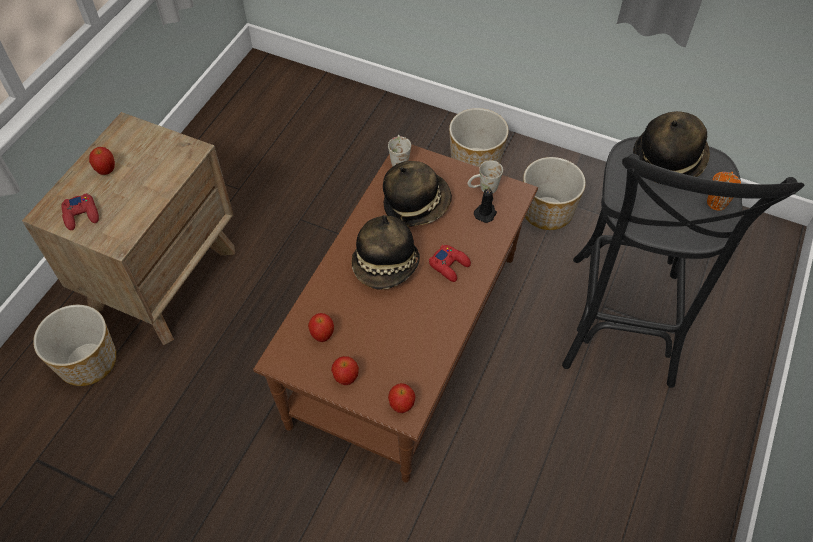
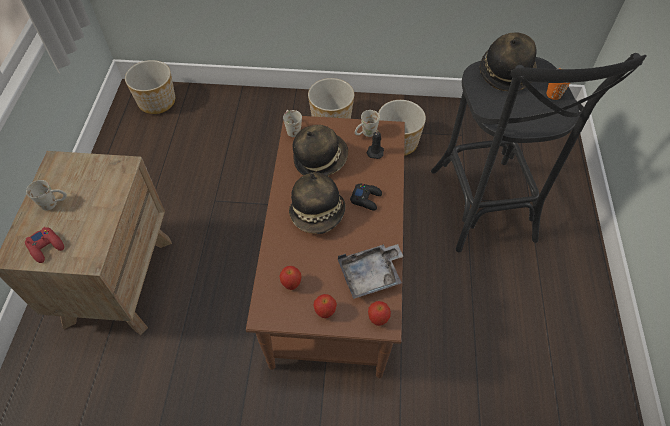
camera: 20 degrees left, 0 degrees up
(88, 361) = (79, 369): planter -> planter (157, 101)
(106, 171) = (54, 203): apple -> white mug
(416, 354) = (371, 275): none -> grey tray
(449, 265) = (366, 199): red game controller -> black game controller

